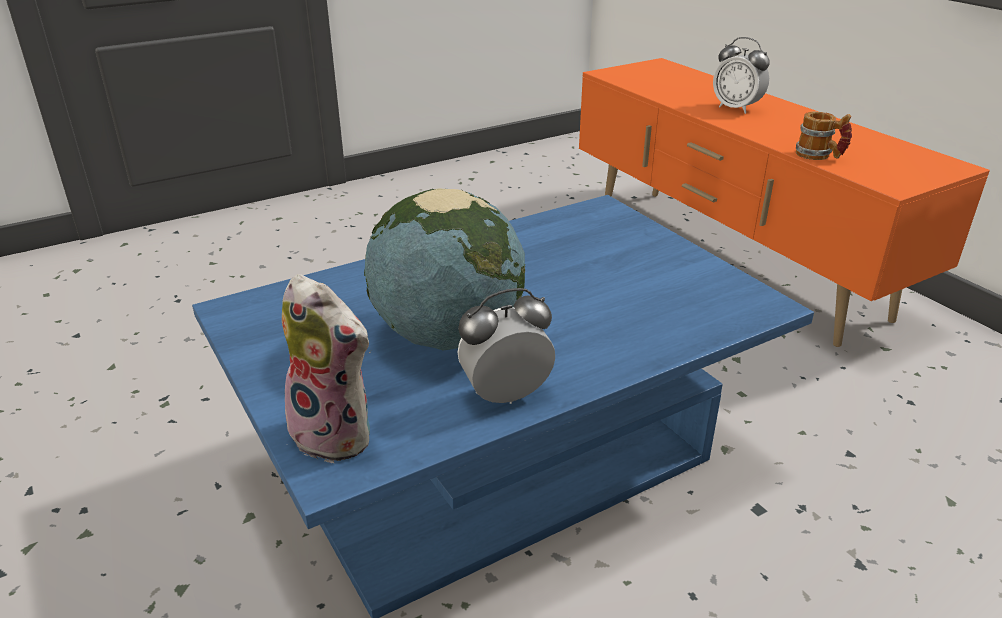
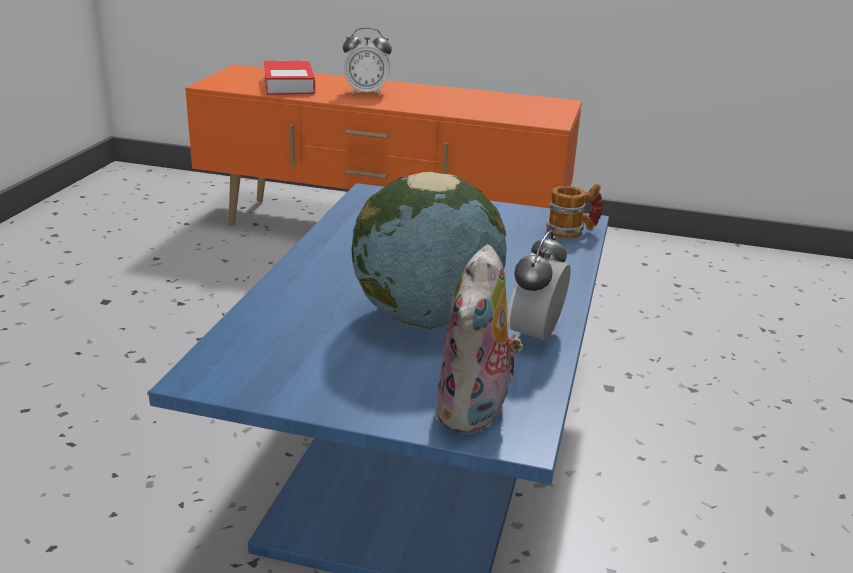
camera: 45 degrees left, 5 degrees down
(337, 434) = (475, 413): plush toy -> plush toy turned 120 degrees clockwise
(674, 86) = (289, 85): none -> book
(819, 156) = (479, 114): mug -> mug (572, 232)

